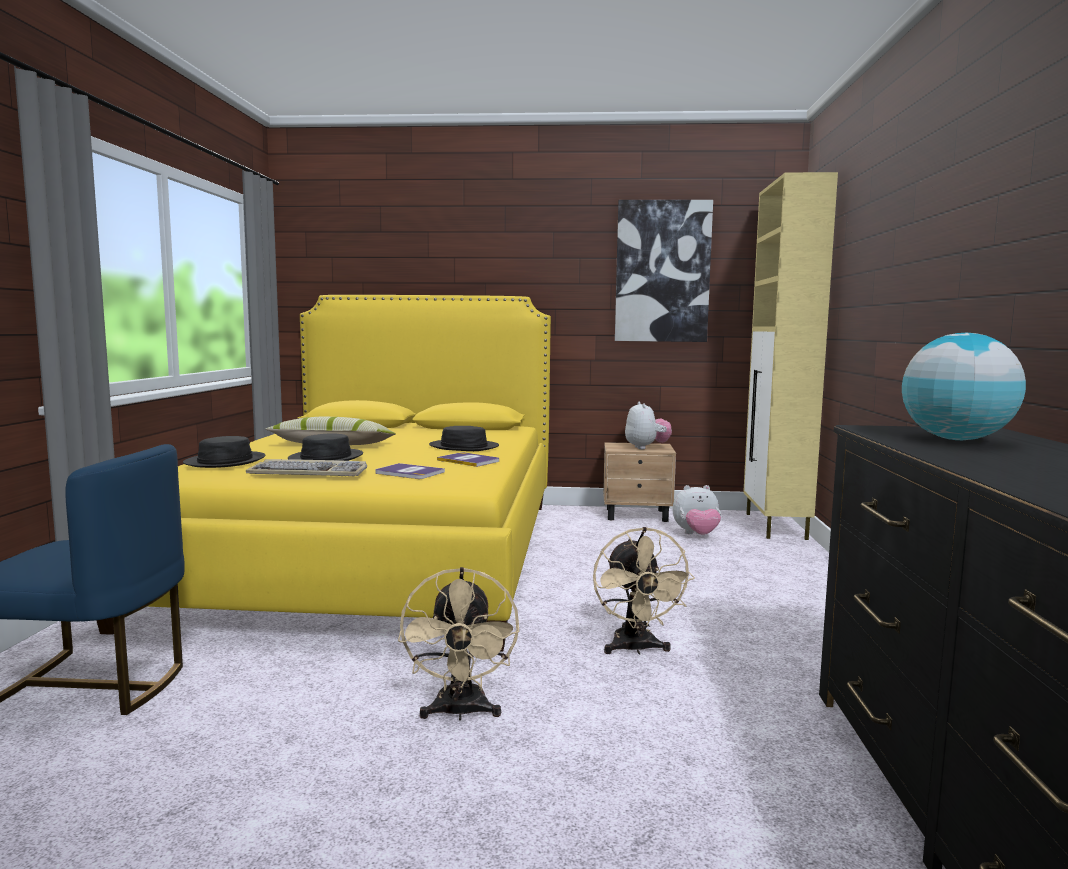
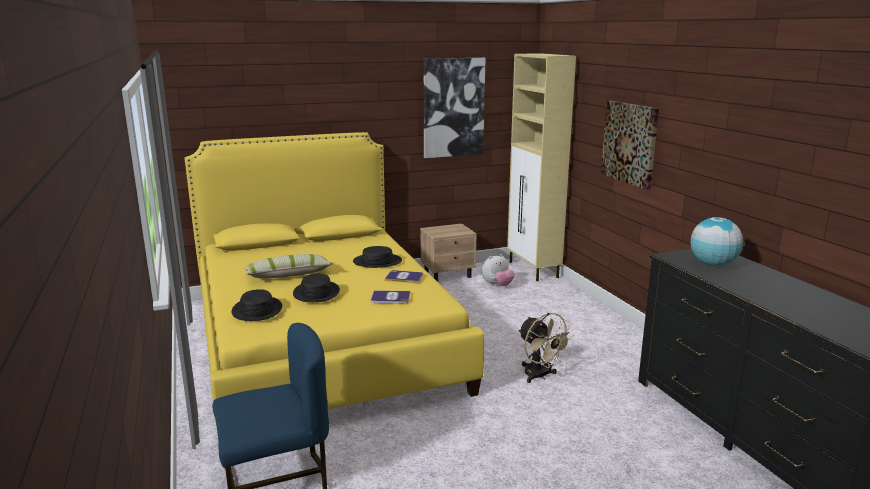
camera: 25 degrees left, 10 degrees up
(310, 473) = (333, 311): keyboard -> none
(460, 712) = (496, 436): beige fan -> none
(646, 448) = (453, 230): plush toy -> none
(894, 281) = (630, 143): none -> picture

